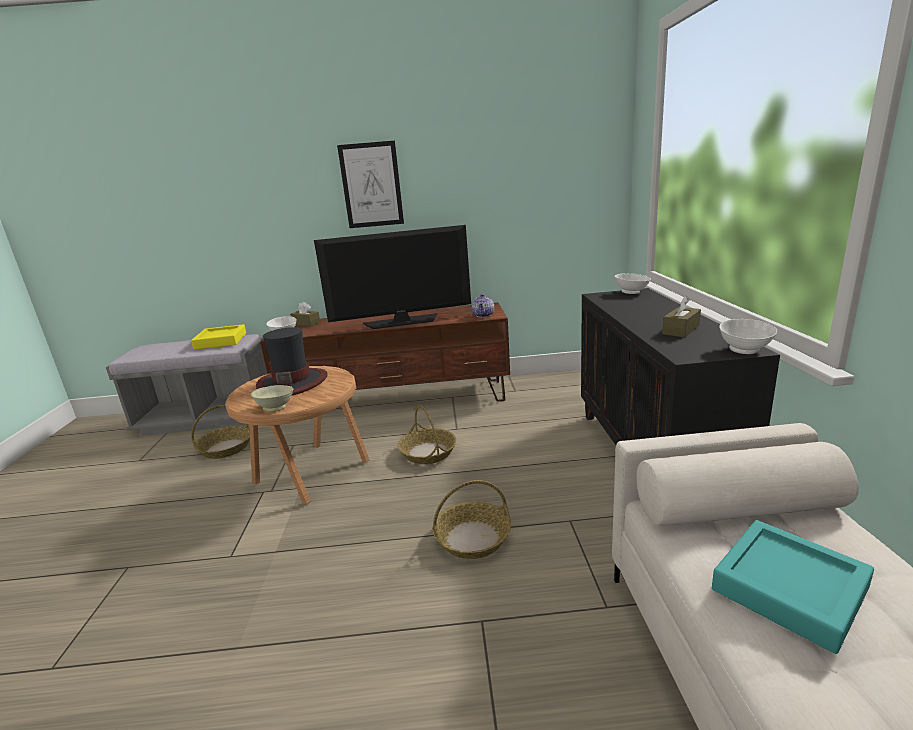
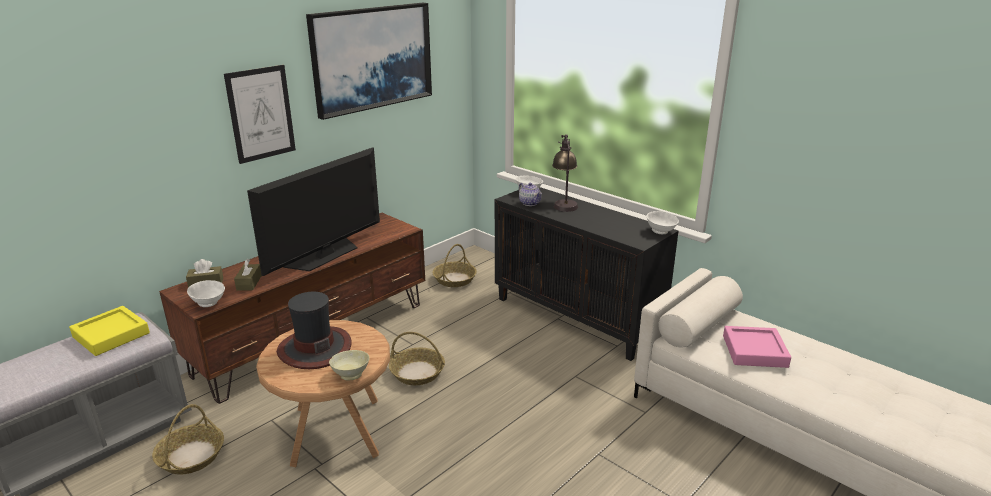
camera: 45 degrees left, 5 degrees up
(472, 539) = (534, 415): basket -> basket (454, 279)
(483, 315) = (395, 230): teapot -> teapot (530, 203)
(494, 140) = (372, 58): none -> picture
(655, 306) = (564, 203): none -> table lamp
(681, 330) = (610, 222): brown tissue box -> brown tissue box (249, 283)
(789, 589) = (754, 351): turquoise tray -> pink tray

